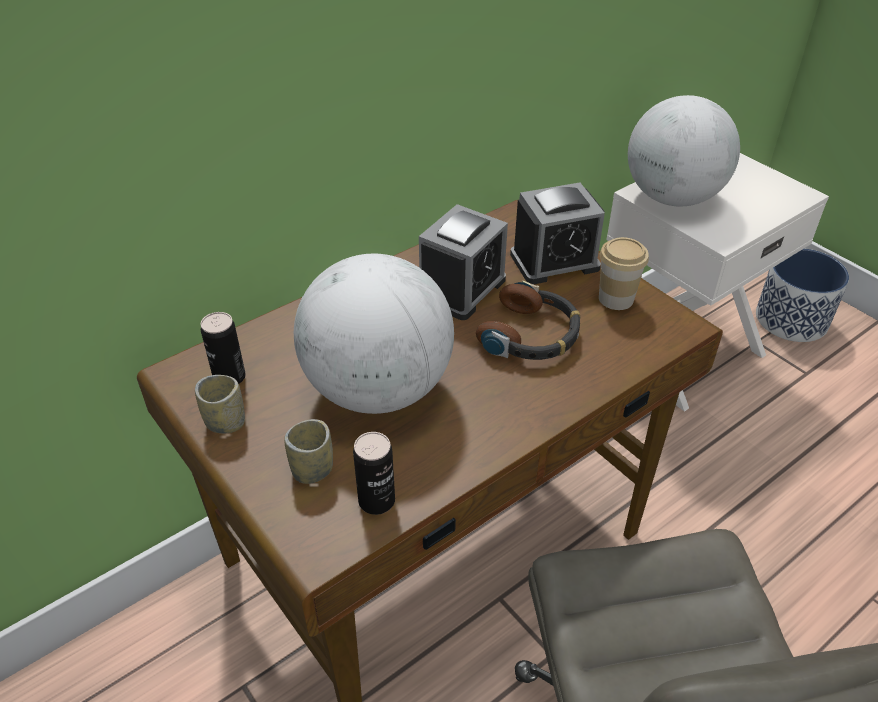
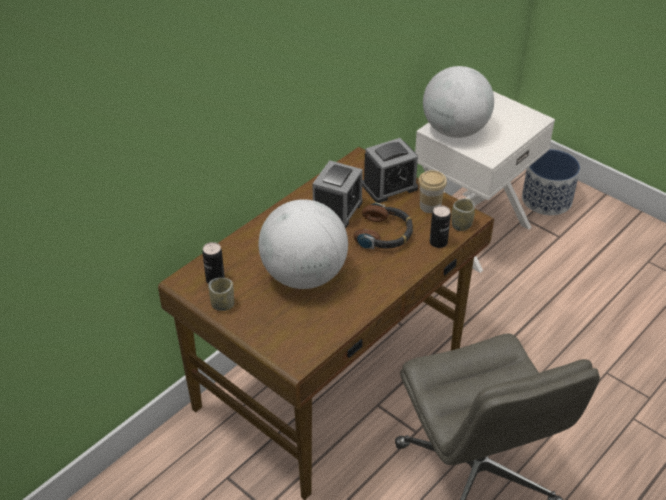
camera: 10 degrees left, 0 degrees up
(312, 470) = (281, 323): cup -> cup (461, 225)
(376, 501) = (320, 334): can -> can (438, 242)

